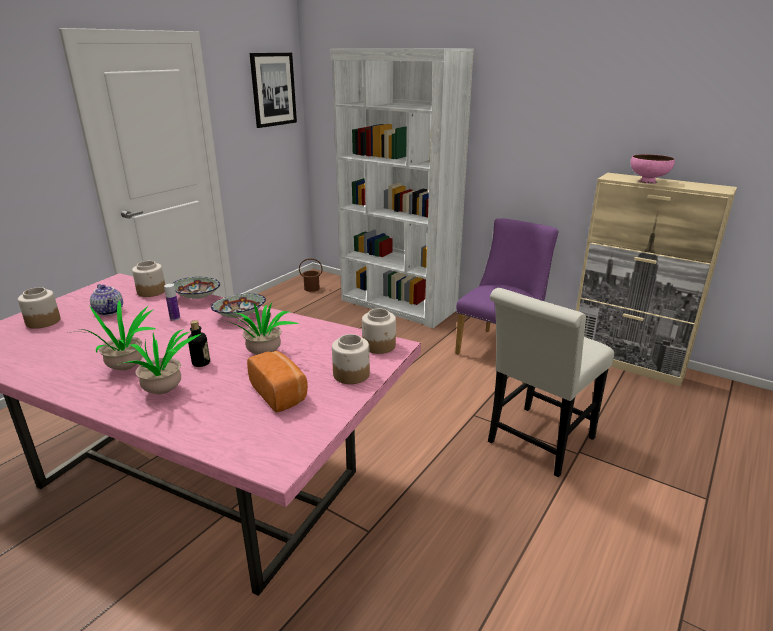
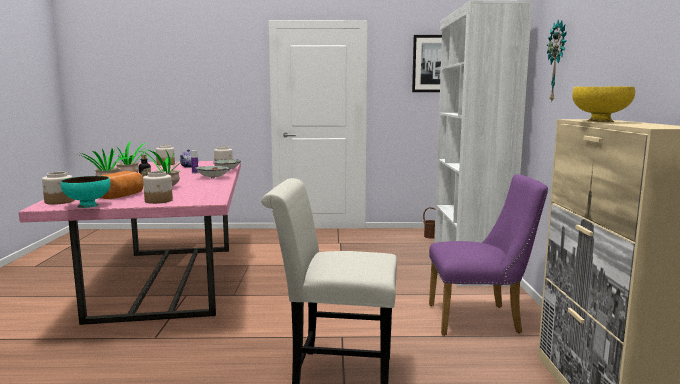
camera: 55 degrees right, 15 degrees down
(320, 427) = (88, 205): none -> turquoise bowl
(379, 346) = (207, 199): jar -> jar (59, 202)
(518, 114) = (558, 61): none -> wall clock
(648, 182) = (599, 121): pink bowl -> yellow bowl

